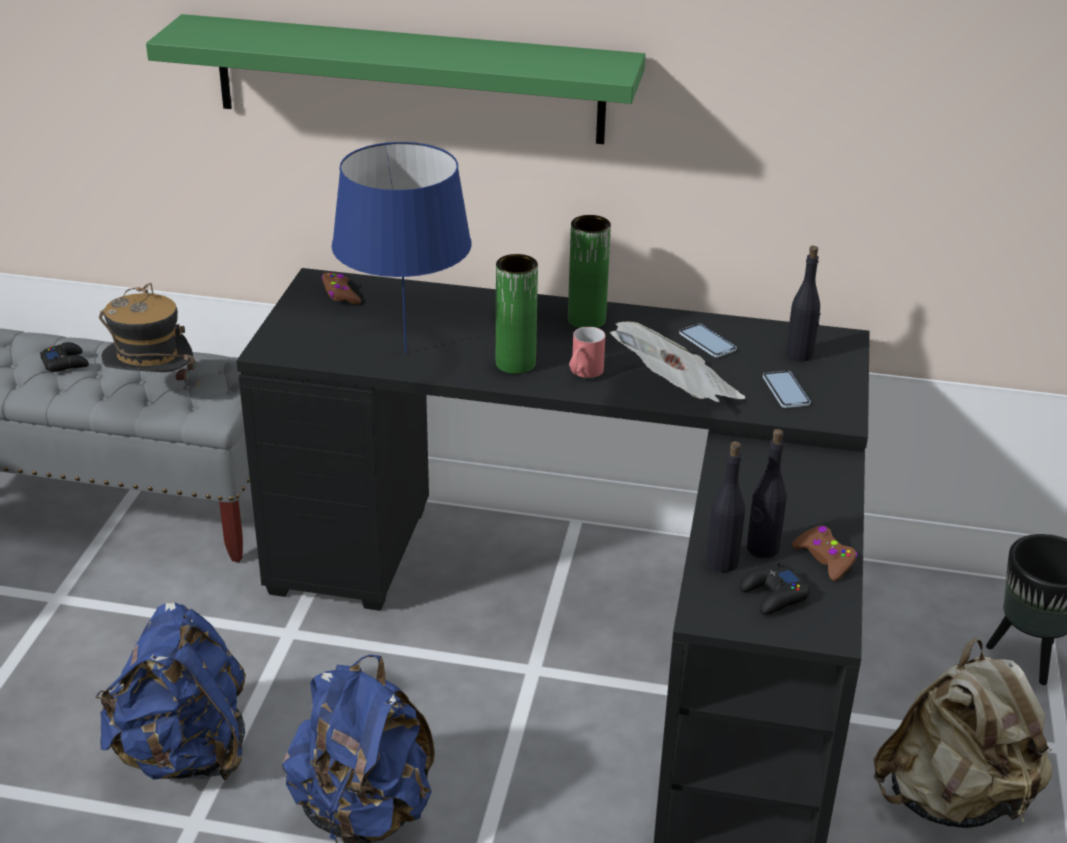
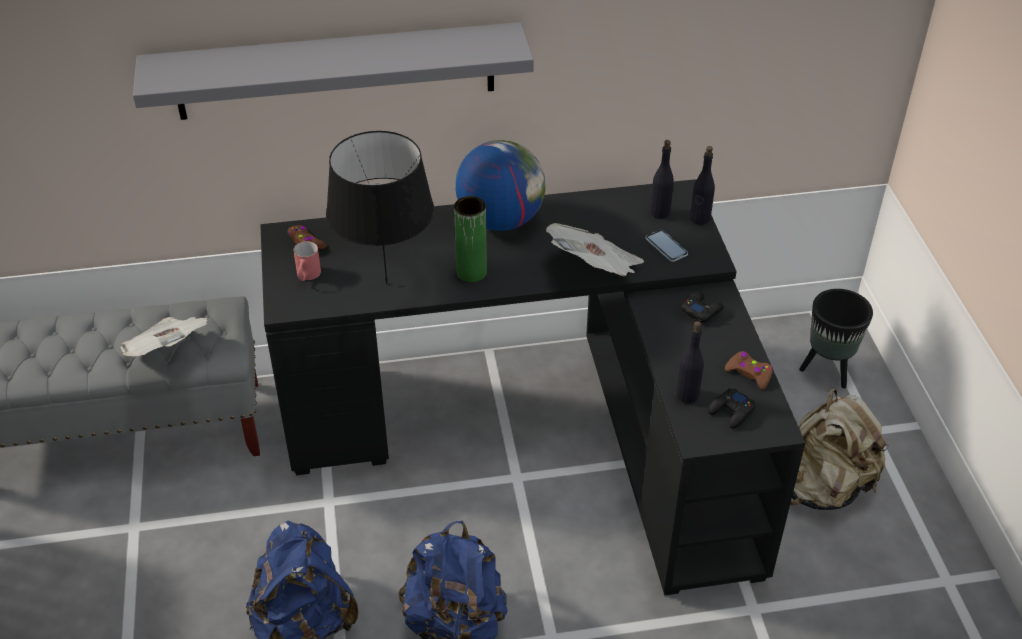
camera: 20 degrees left, 10 degrees up
(65, 363) = (78, 342): black game controller -> black game controller (701, 310)
(153, 393) = (168, 351): hat -> newspaper
(406, 352) = (387, 283): blue table lamp -> black table lamp
(409, 79) = (336, 71): green shelf -> grey shelf
(583, 373) = (523, 268): red mug -> red mug (307, 276)
(586, 320) = (500, 220): green vase -> globe
(707, 342) = (593, 218): phone -> none
(762, 548) = (707, 377): black bottle -> black bottle (699, 219)

